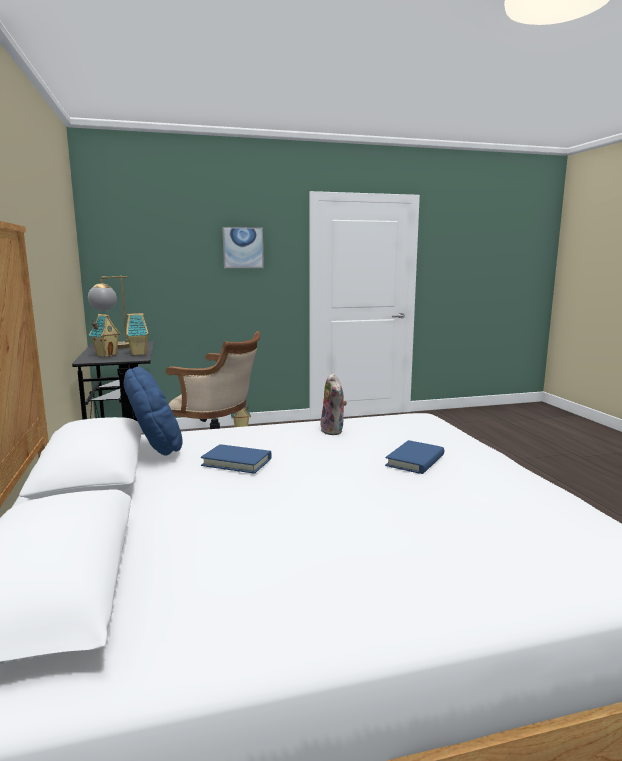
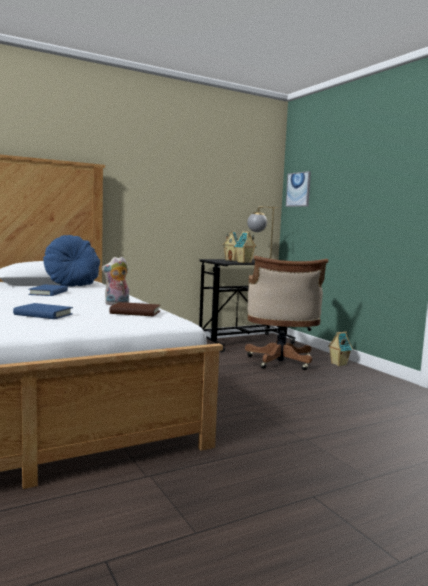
camera: 75 degrees right, 5 degrees down
(243, 248) = (377, 181): picture -> picture (298, 189)
(391, 425) = (135, 312): none -> brown book

